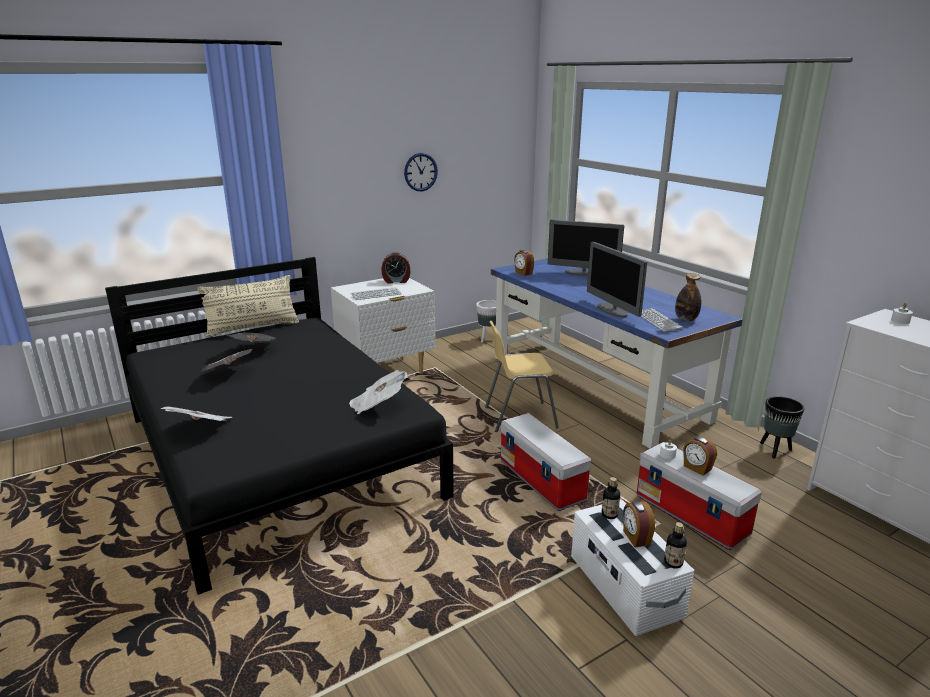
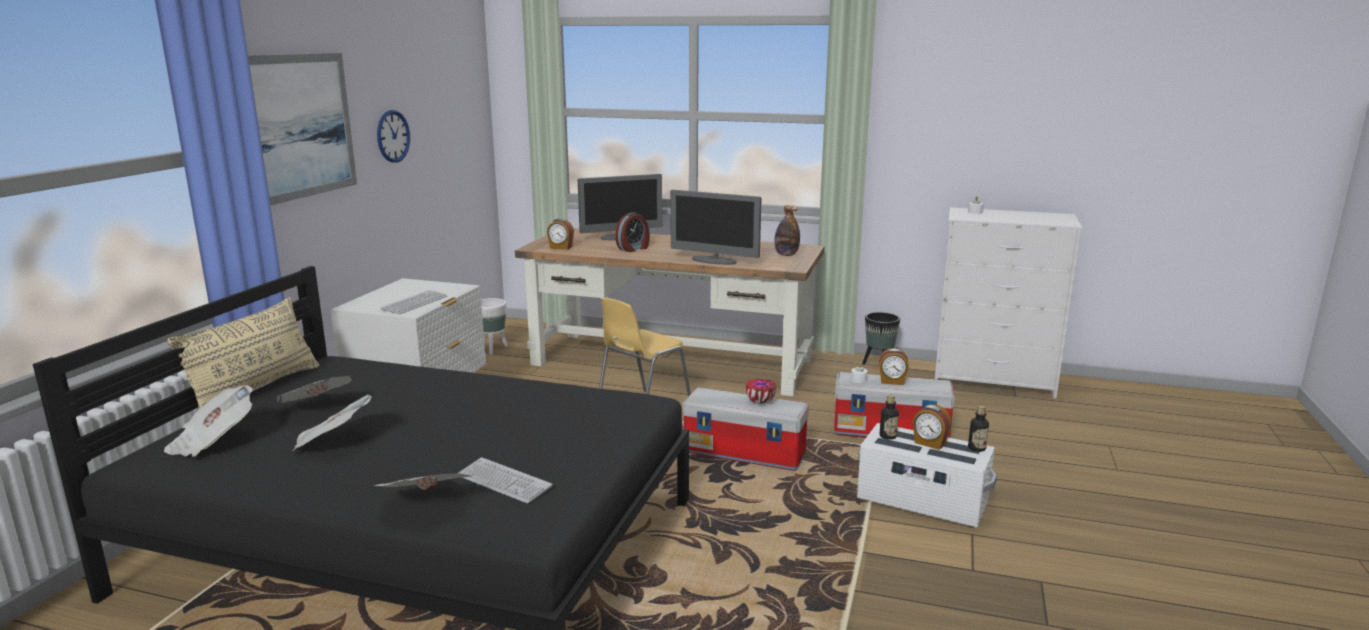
camera: 40 degrees left, 5 degrees down
(333, 162) = (301, 126): none -> picture
(378, 405) = (598, 411): newspaper -> newspaper (213, 442)
(396, 281) = (409, 285): alarm clock -> alarm clock (633, 249)
(553, 442) = (759, 402): none -> bowl
(595, 387) = (673, 362): blue desk -> brown desk
(657, 321) = (767, 260): keyboard -> keyboard (504, 482)

